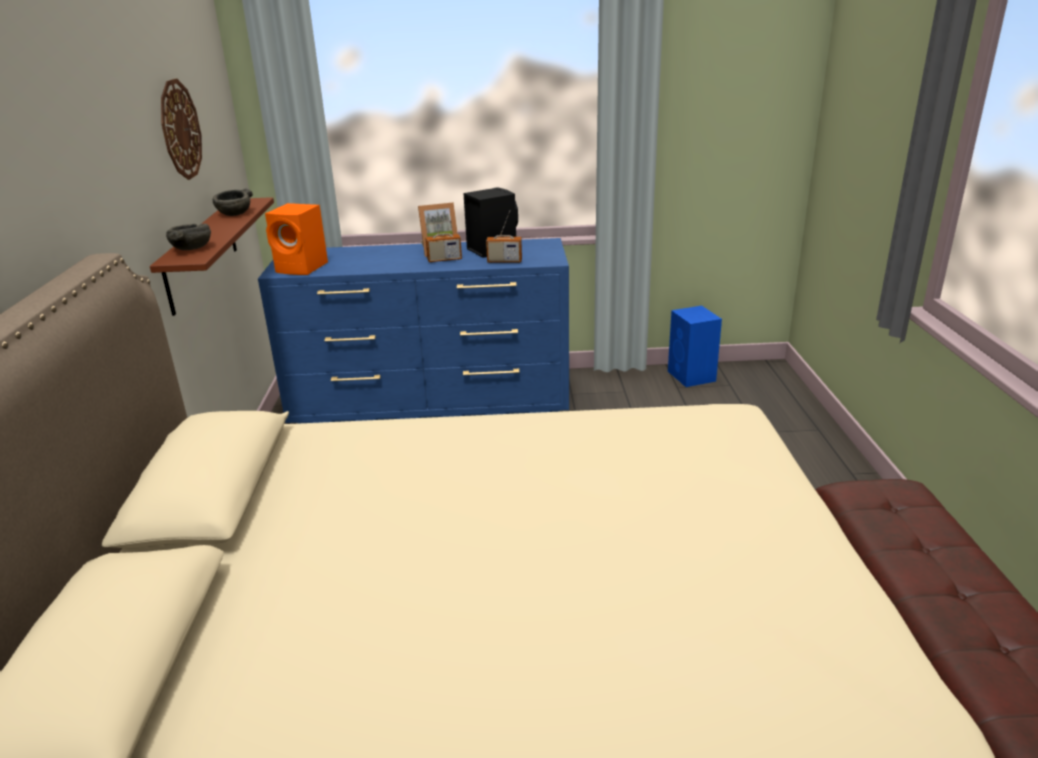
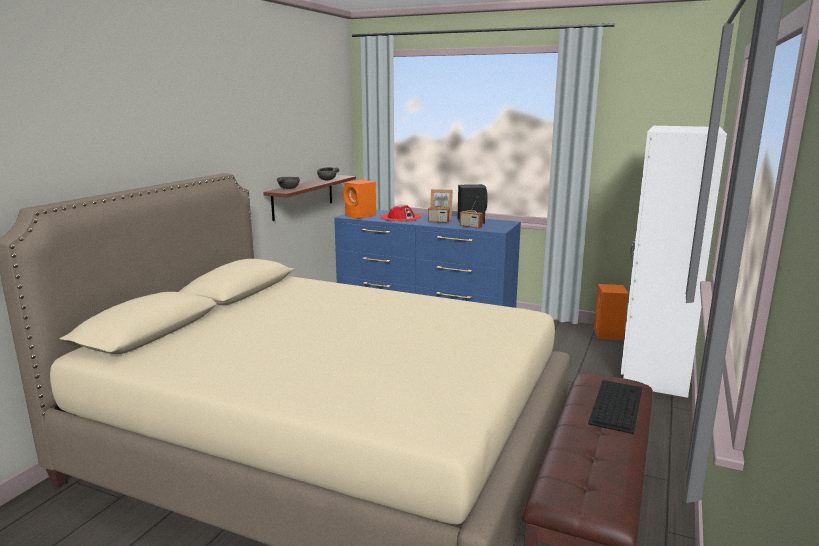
camera: 25 degrees right, 10 degrees down
(180, 129) = (304, 131): wall clock -> none
(373, 259) = (401, 217): none -> red hat
(692, 376) = (608, 334): blue speaker -> orange speaker
(786, 418) = (654, 369): none -> white wardrobe
(929, 533) = (616, 404): none -> keyboard

